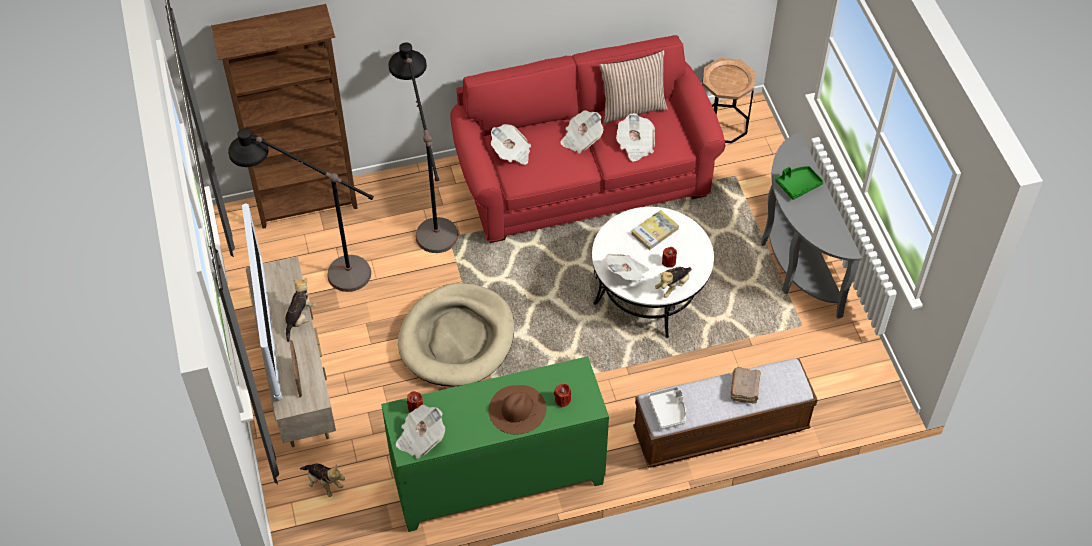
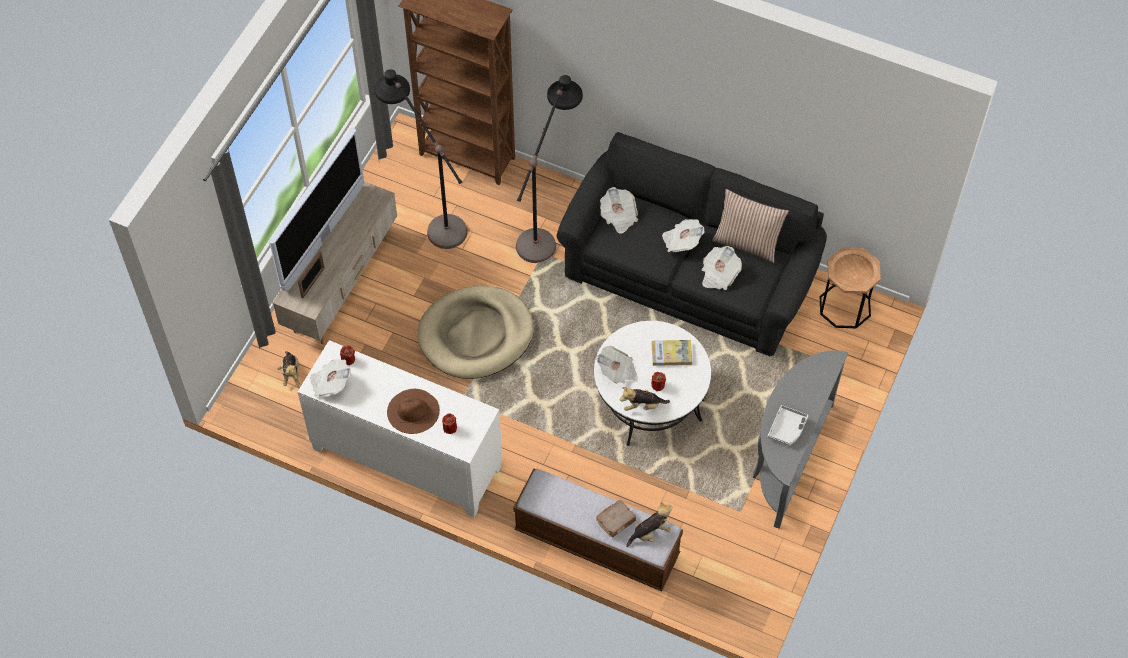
camera: 40 degrees right, 5 degrees up
(299, 318) = (353, 240): plush toy -> plush toy (650, 532)
(498, 479) = (406, 459): green cabinet -> white cabinet
(584, 178) = (689, 276): red sofa -> black sofa
(668, 411) = (544, 495): grey tray -> grey tray (787, 429)
(798, 185) = (800, 393): green tray -> none

